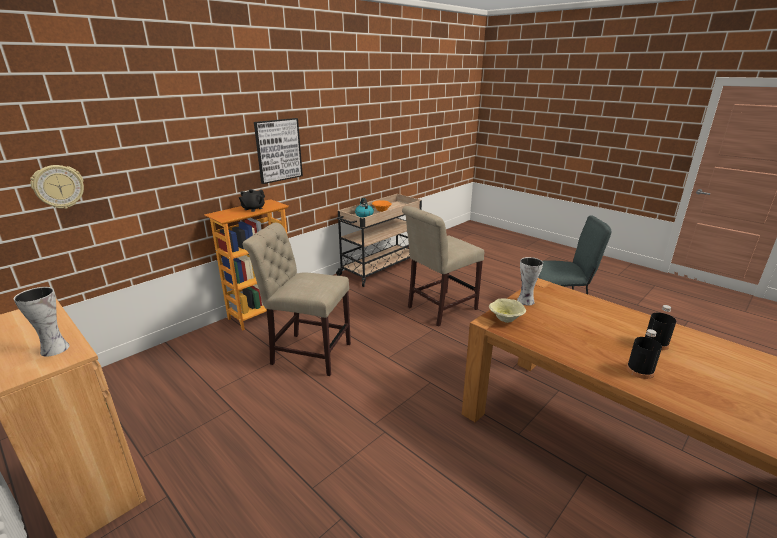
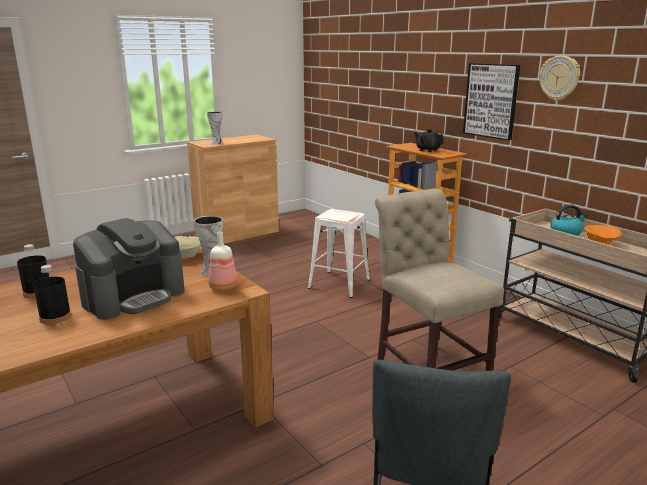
camera: 100 degrees right, 5 degrees down
(58, 187) = (350, 89): wall clock -> wall clock (559, 78)
(307, 352) = (339, 283): beige chair -> white stool
(546, 292) = (222, 288): none -> bottle
(592, 321) = (134, 296): none -> coffee machine

